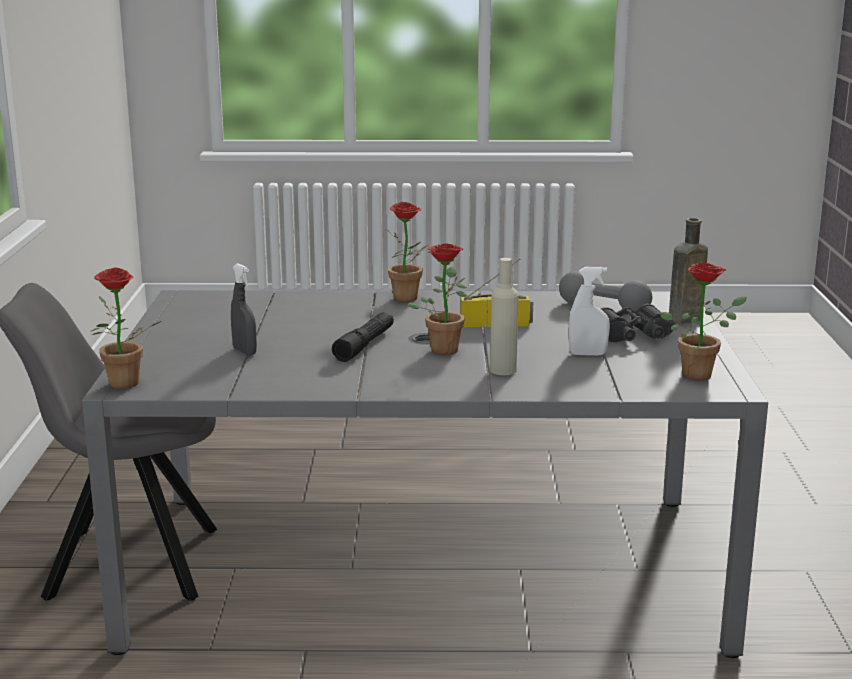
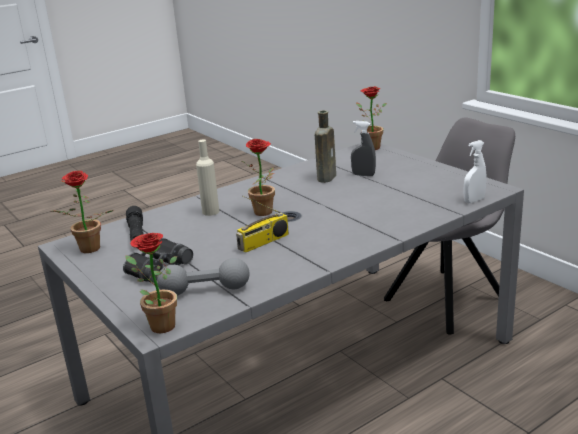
camera: 145 degrees right, 5 degrees up
(365, 345) = (312, 199): black flashlight -> black flashlight (137, 234)
(408, 299) = (360, 241): potted plant -> potted plant (158, 325)
(587, 354) = (173, 240): white spray bottle -> white spray bottle (474, 200)
(683, 319) = (128, 301): brown bottle -> brown bottle (327, 177)

